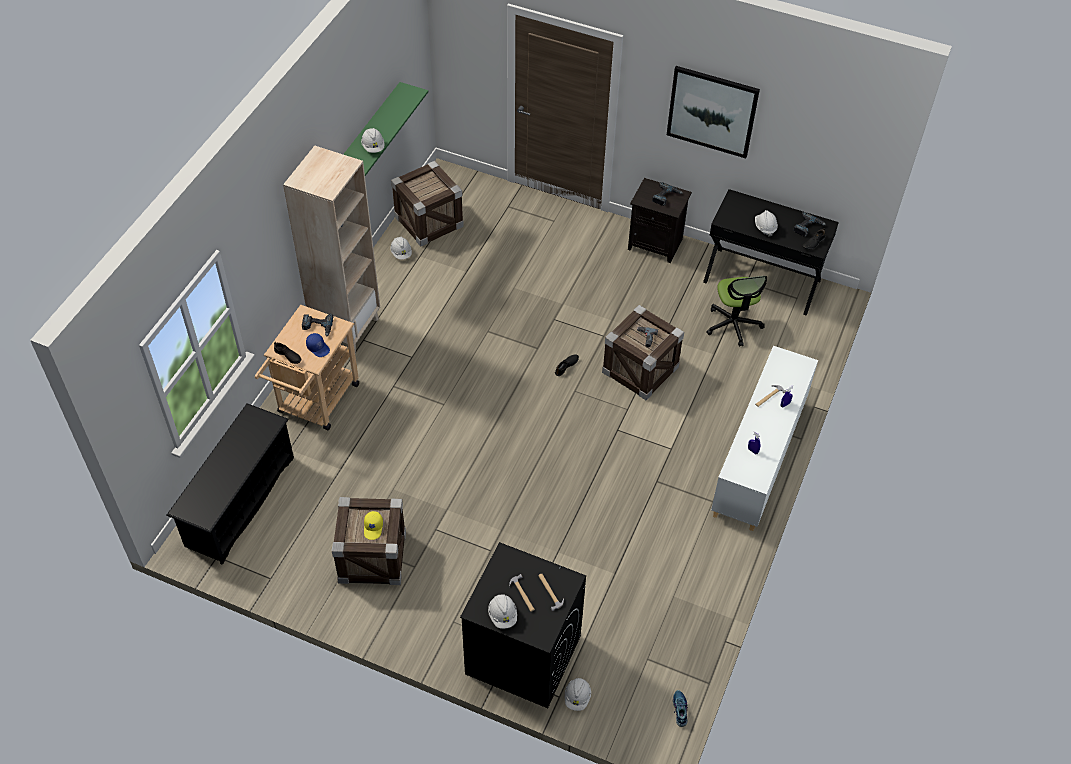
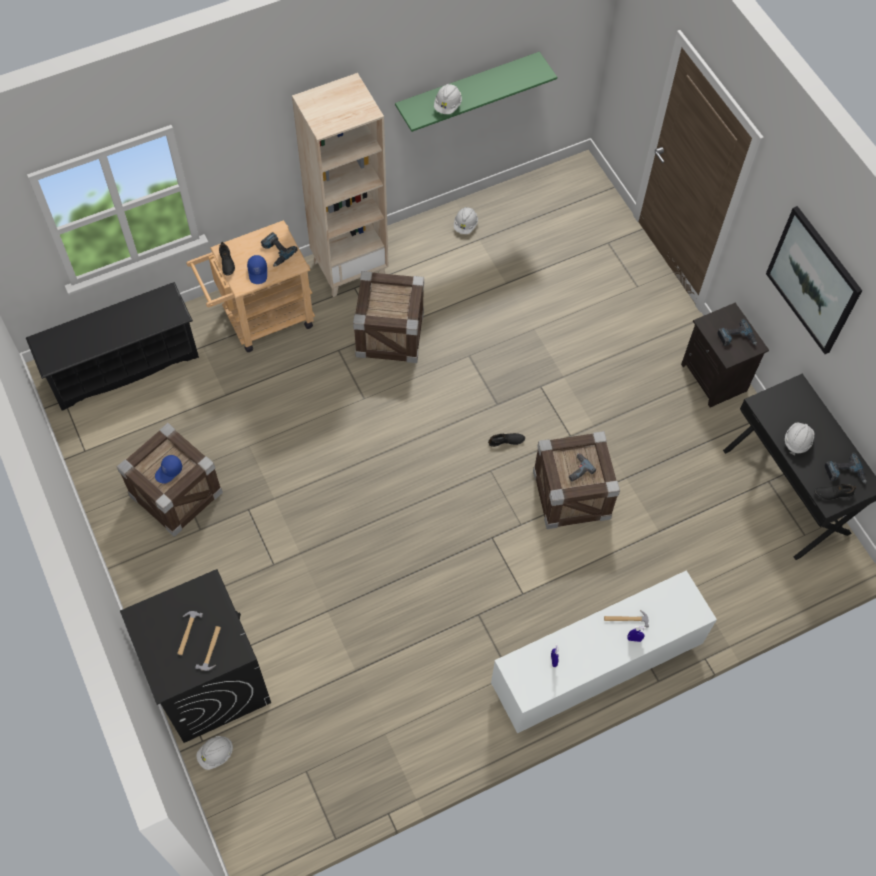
camera: 40 degrees right, 10 degrees up
(373, 528) = (169, 471): yellow cap -> blue cap
(429, 221) = (519, 210): crate -> crate (390, 334)
(503, 615) = (153, 638): white hard hat -> none
(679, 710) = (287, 840): shoe -> none
(733, 325) = (709, 515): office chair -> none

